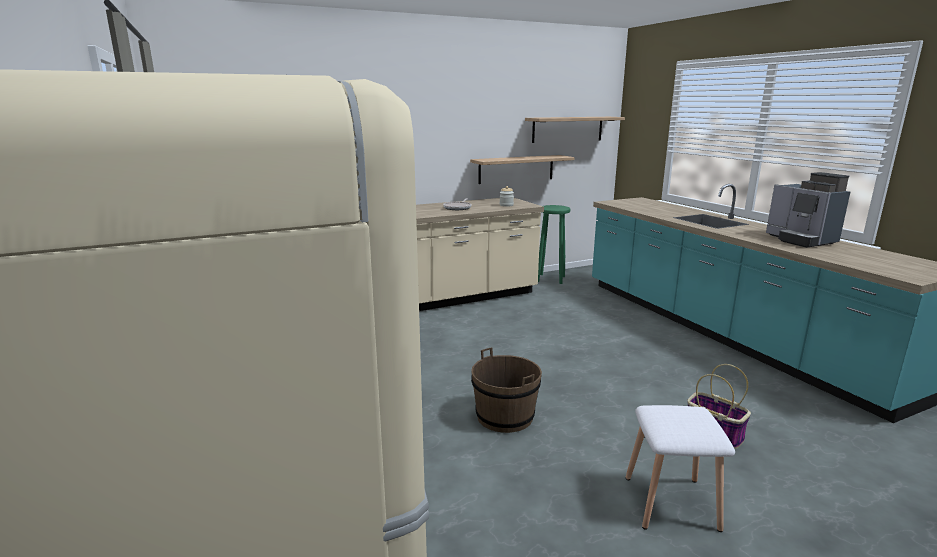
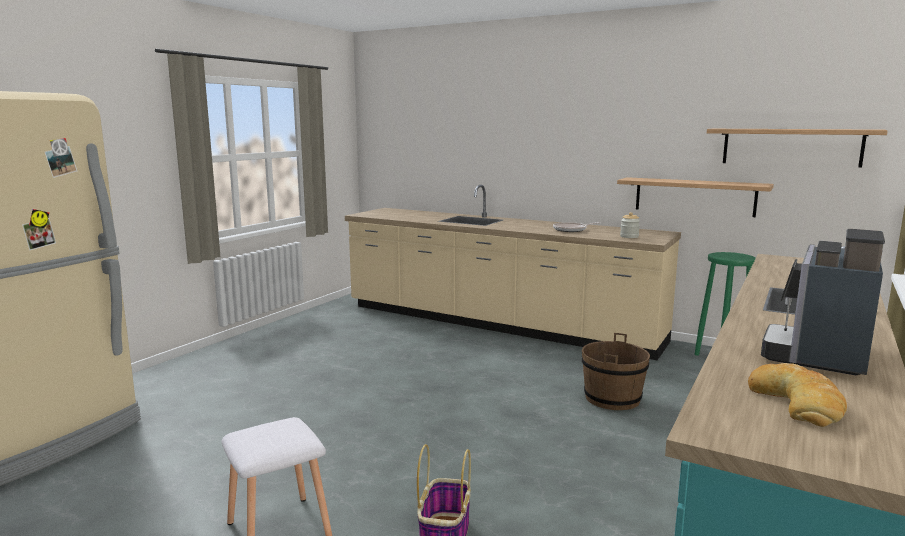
camera: 55 degrees right, 5 degrees down
(505, 416) = (356, 420): brown bucket -> brown bucket (612, 399)
(869, 258) = (797, 402): none -> bread

